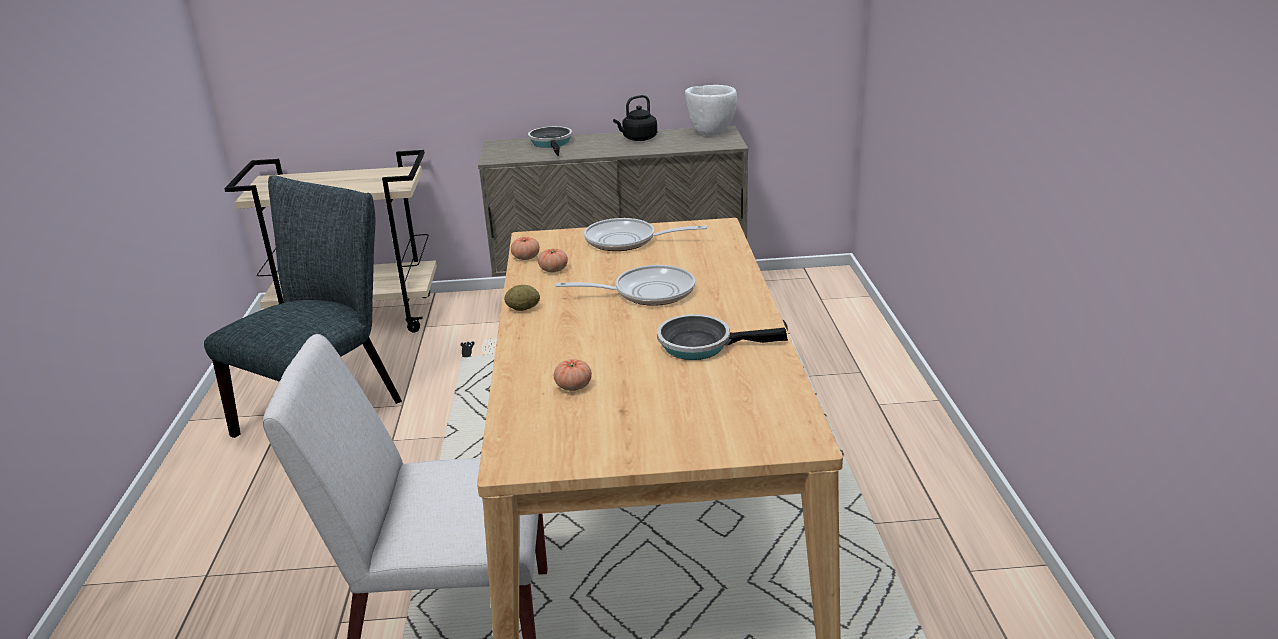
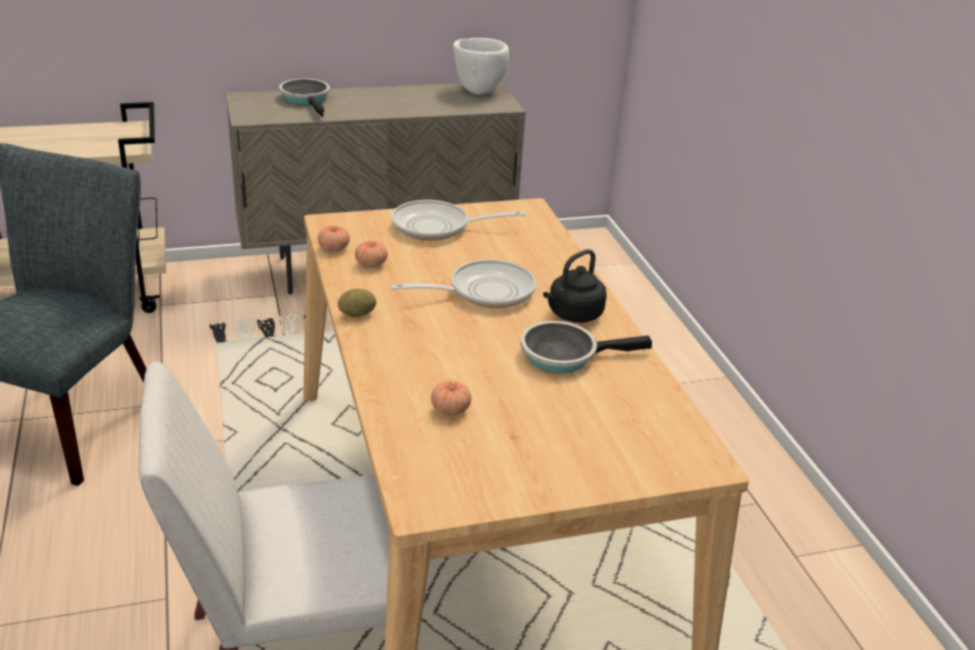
camera: 15 degrees left, 5 degrees up
(638, 139) = (402, 96): black kettle -> black kettle (573, 315)

